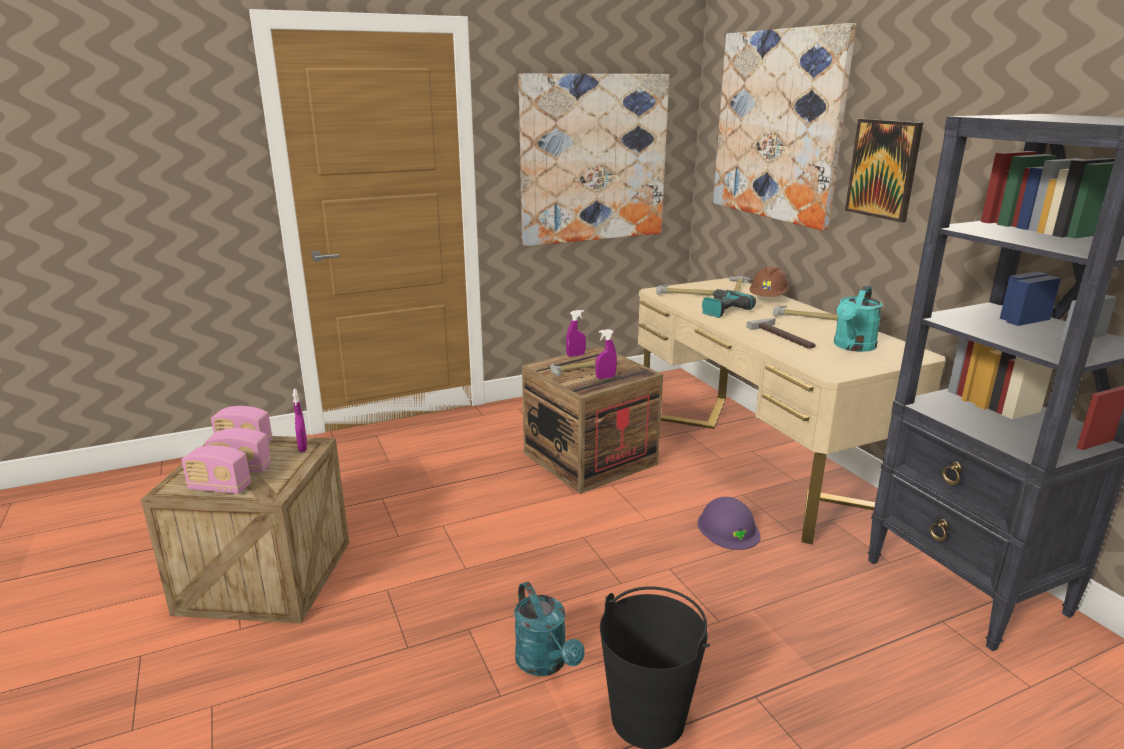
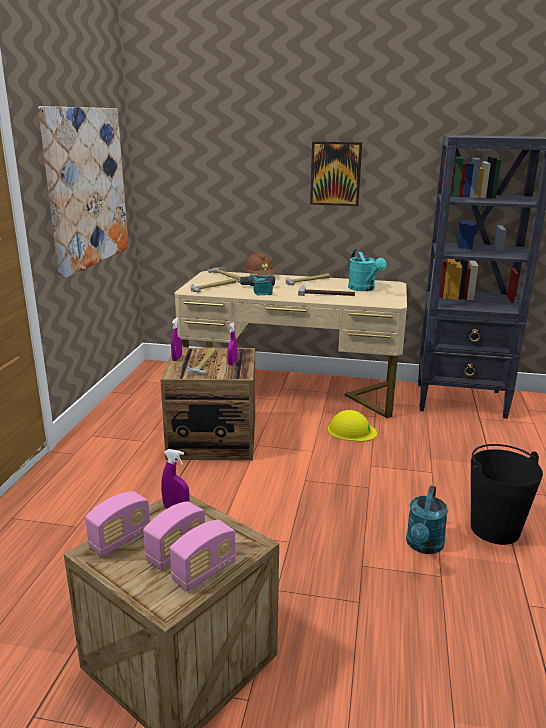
camera: 55 degrees left, 0 degrees up
(546, 663) = (423, 546): turquoise watering can -> turquoise watering can turned 105 degrees clockwise
(728, 528) = (351, 431): purple hard hat -> yellow hard hat
(777, 126) = (230, 149): picture -> none

